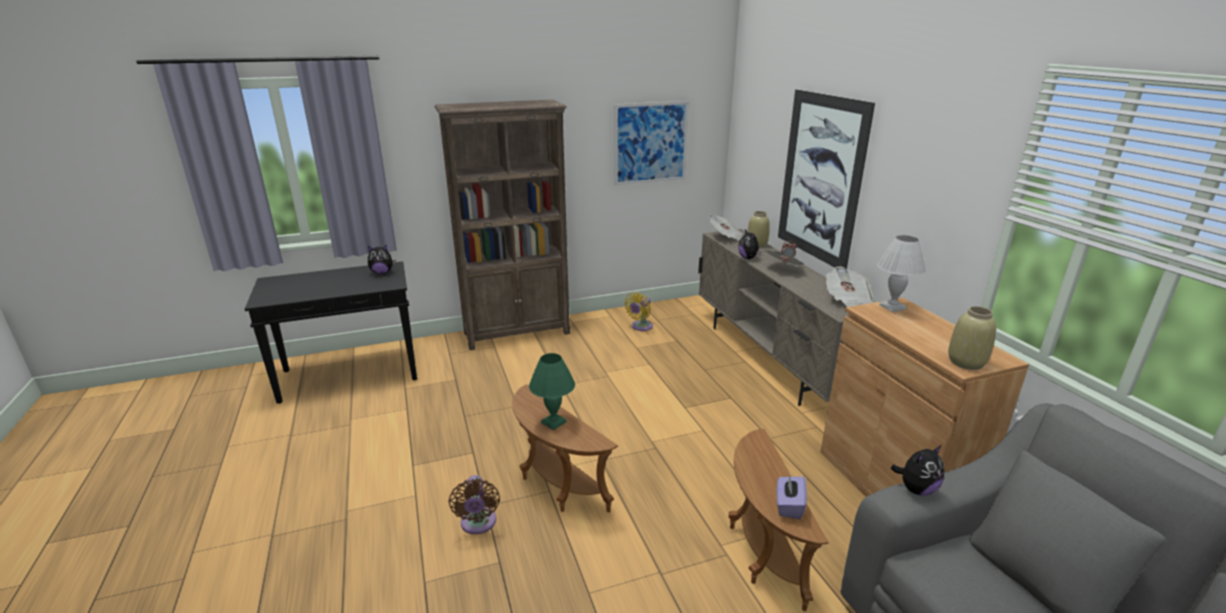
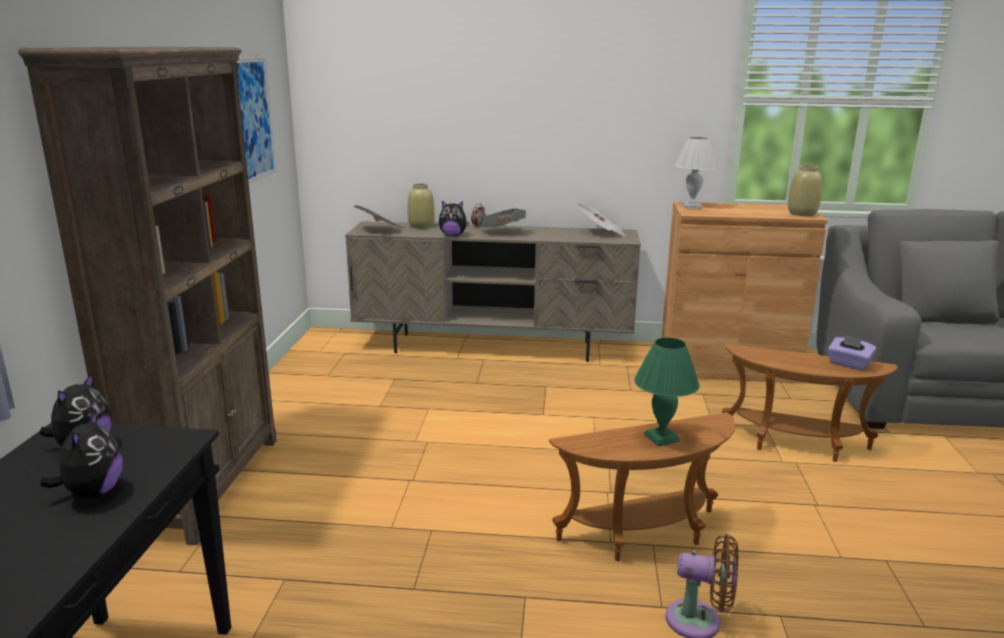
camera: 65 degrees left, 5 degrees down
(640, 327) = (330, 389): yellow fan -> none
(821, 178) = (499, 124): picture -> none
(916, 489) = (884, 299): plush toy -> plush toy (93, 493)

